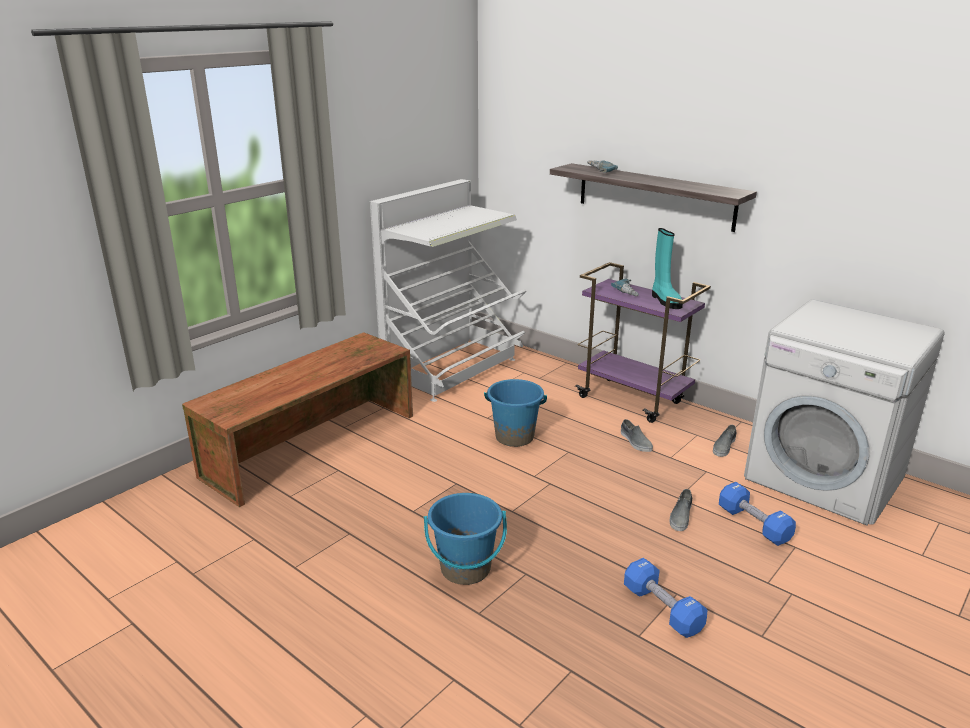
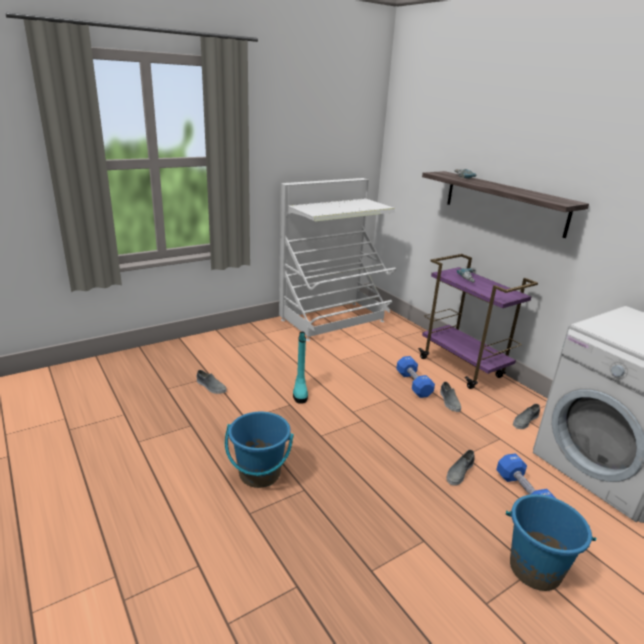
camera: 15 degrees right, 0 degrees up
(312, 443) = (205, 354): brown bench -> none
(345, 482) = (211, 386): none -> grey shoe
(514, 437) = (353, 378): blue bucket -> blue bucket (535, 569)
(662, 609) = (404, 551): blue dumbbell -> blue dumbbell (413, 384)
(665, 300) = (496, 289): turquoise boot -> turquoise boot (300, 391)

